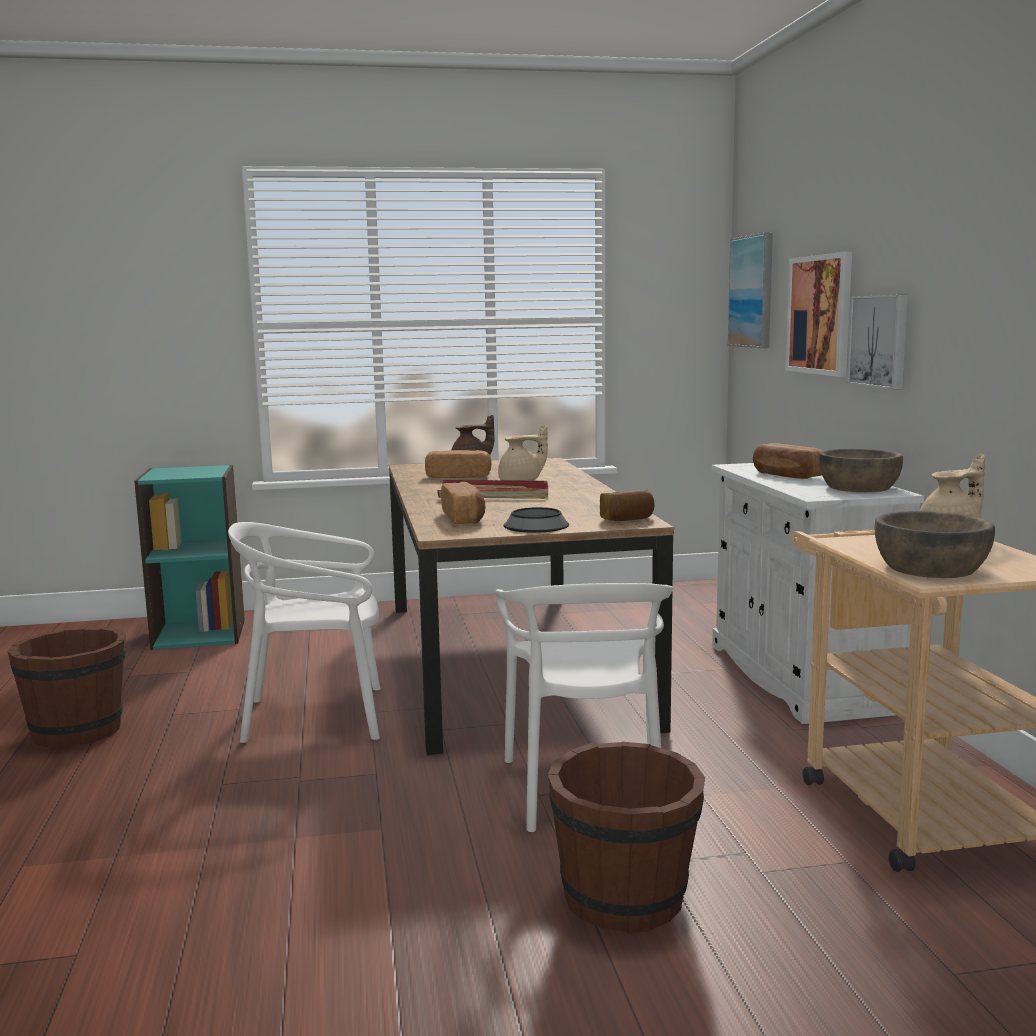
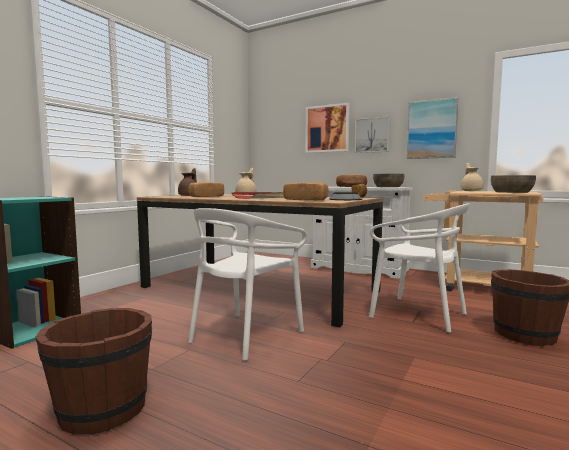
camera: 50 degrees left, 5 degrees down
(752, 291) = (270, 123): picture -> picture (432, 129)

